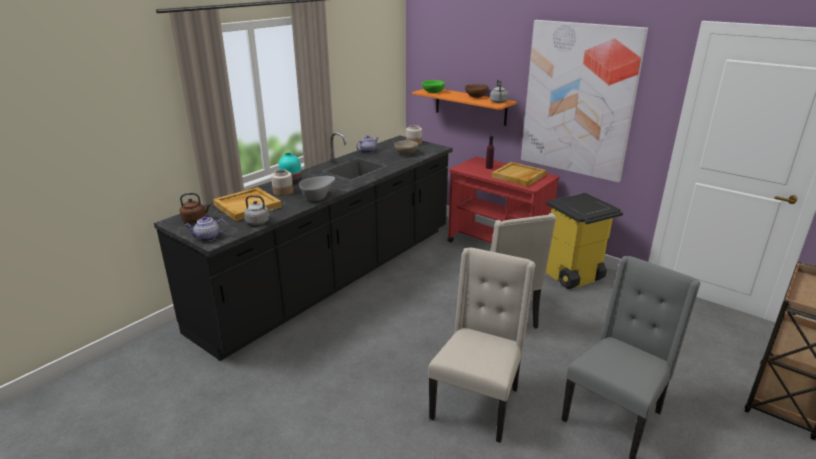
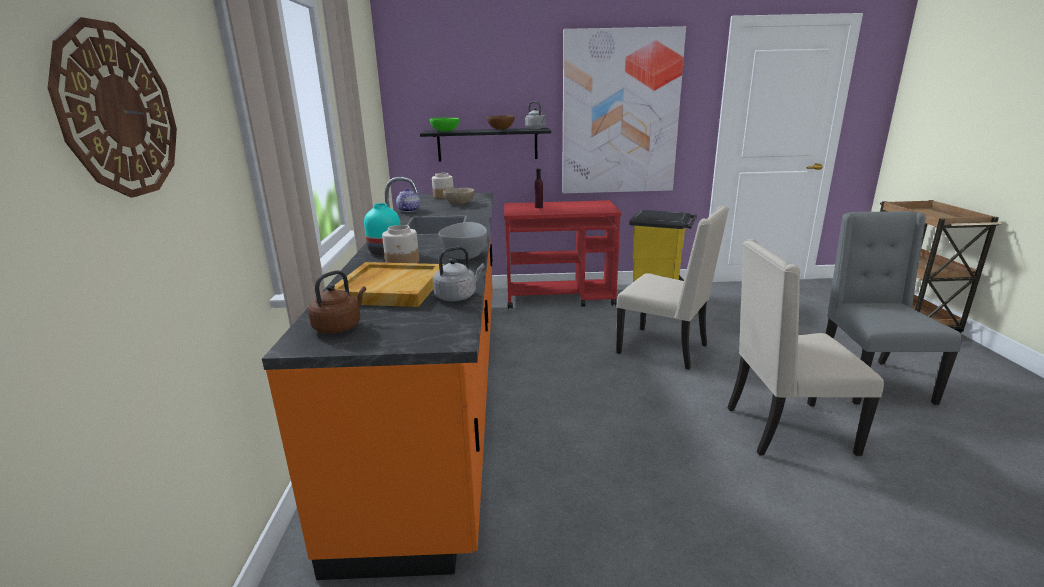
camera: 40 degrees left, 5 degrees down
(109, 116) = (118, 111): none -> wall clock
(207, 238) = (427, 338): teapot -> none
(334, 276) = (441, 388): black counter -> orange counter
(470, 106) = (487, 144): orange shelf -> black shelf
(477, 403) = (785, 430): beige chair -> beige chair turned 75 degrees counterclockwise
(518, 176) = (580, 207): beige tray -> none

